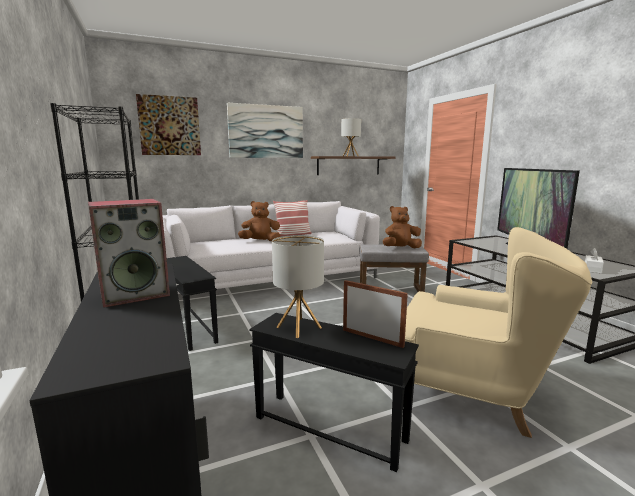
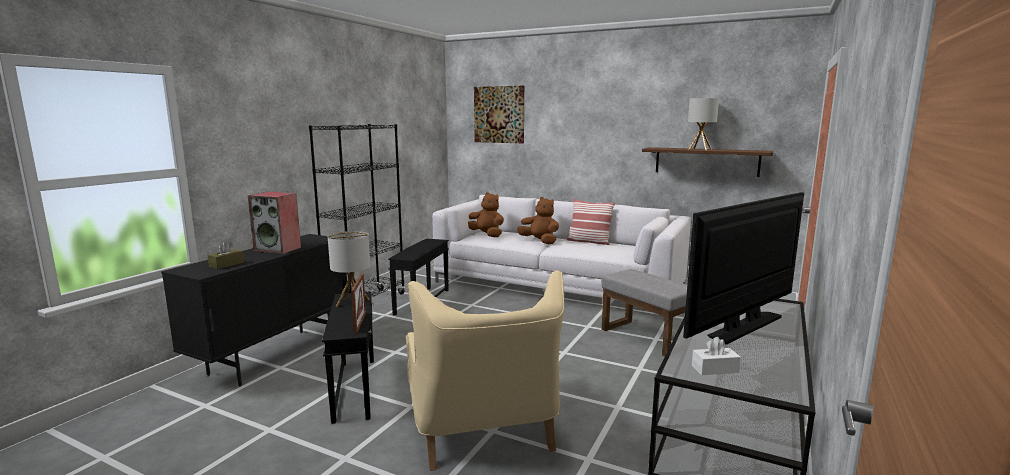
camera: 50 degrees right, 0 degrees up
(140, 334) = (227, 264): none -> brown tissue box
(266, 131) = (593, 117): picture -> none
(400, 248) = (654, 284): brown plush toy -> brown plush toy (486, 235)

